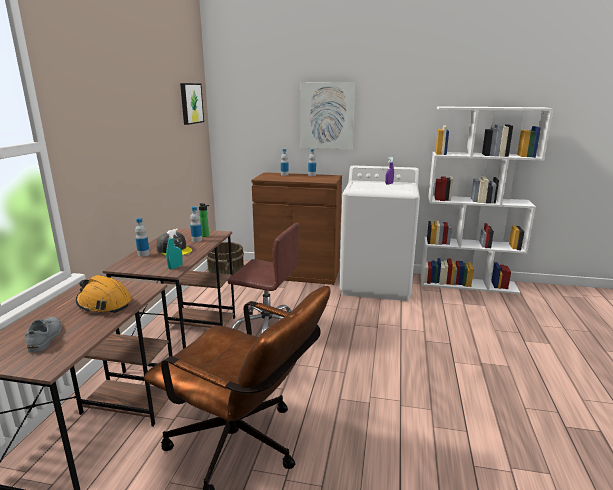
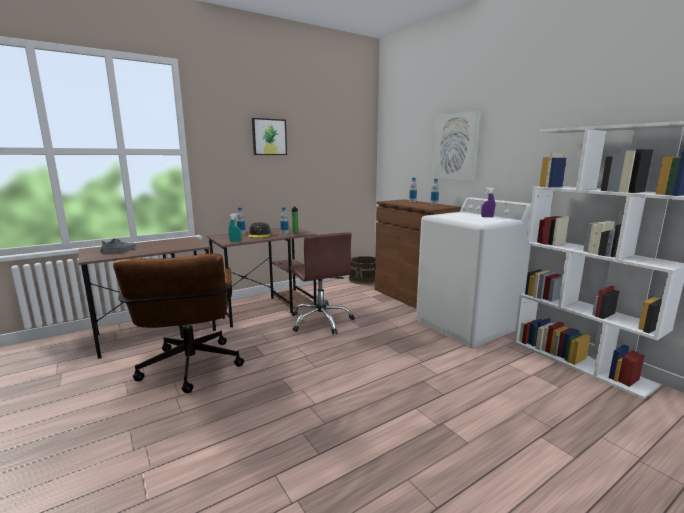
camera: 45 degrees right, 5 degrees down
(104, 304) = (167, 246): orange hard hat -> none
(190, 103) = (351, 138): picture -> picture (269, 137)

